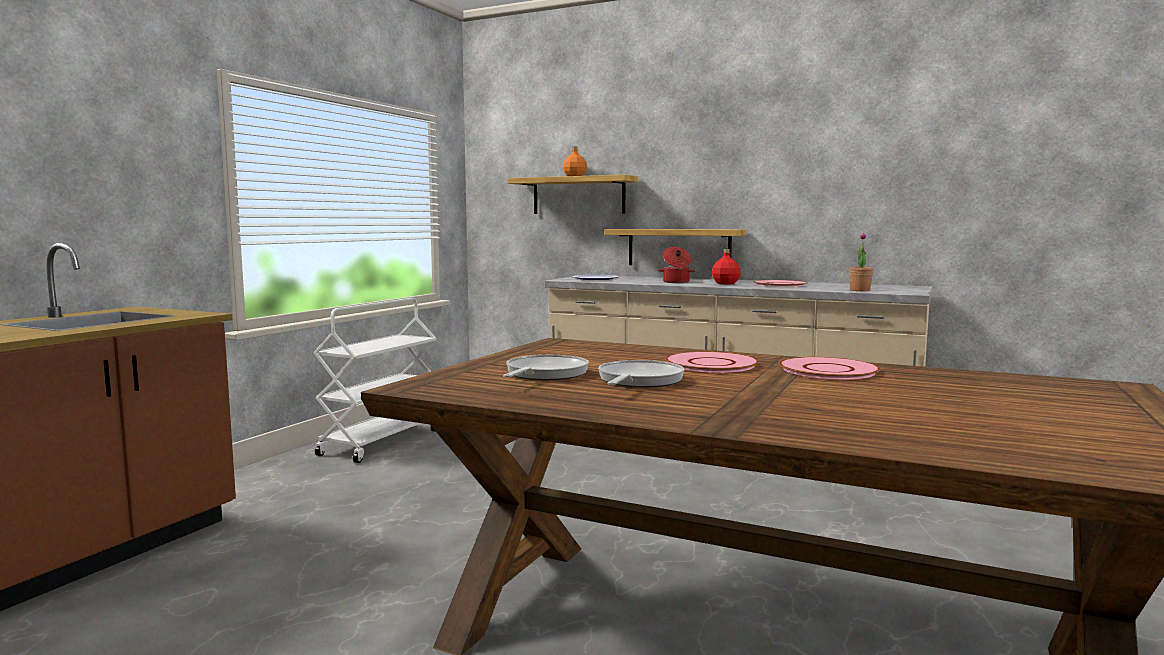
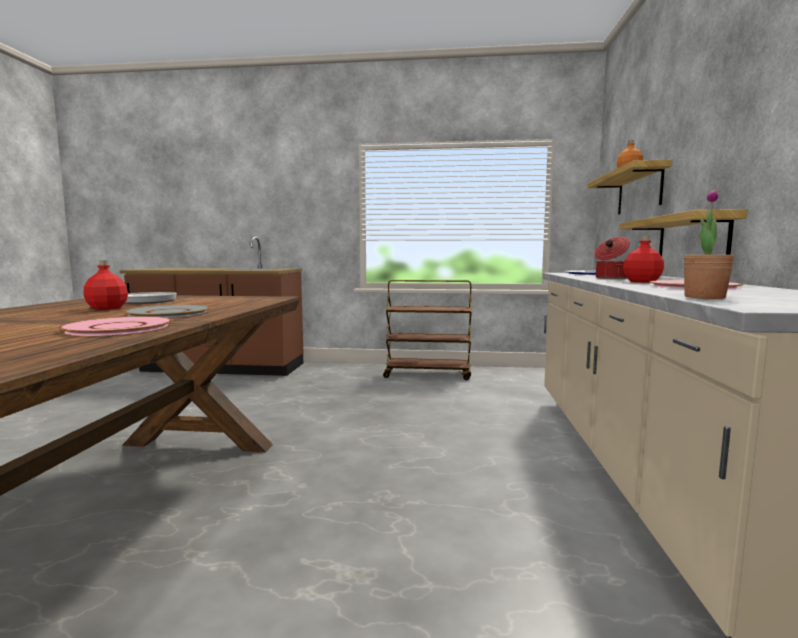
camera: 70 degrees right, 0 degrees up
(381, 442) = (428, 374): white cart -> brown cart
(638, 381) = (107, 308): frying pan -> red bottle
(711, 364) = (168, 313): pink plate -> grey plate

